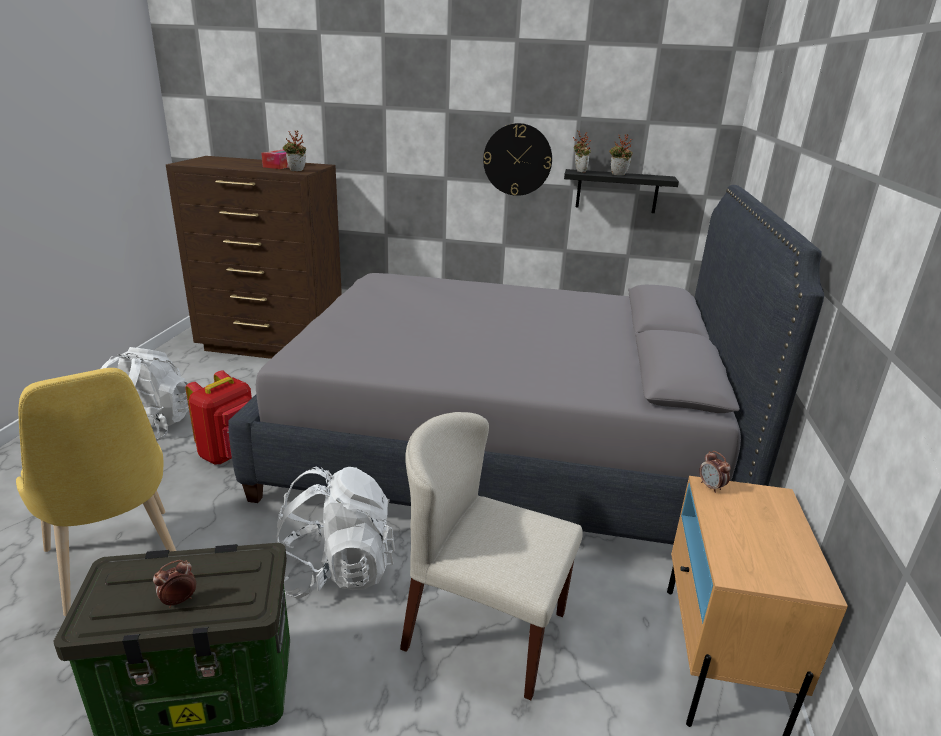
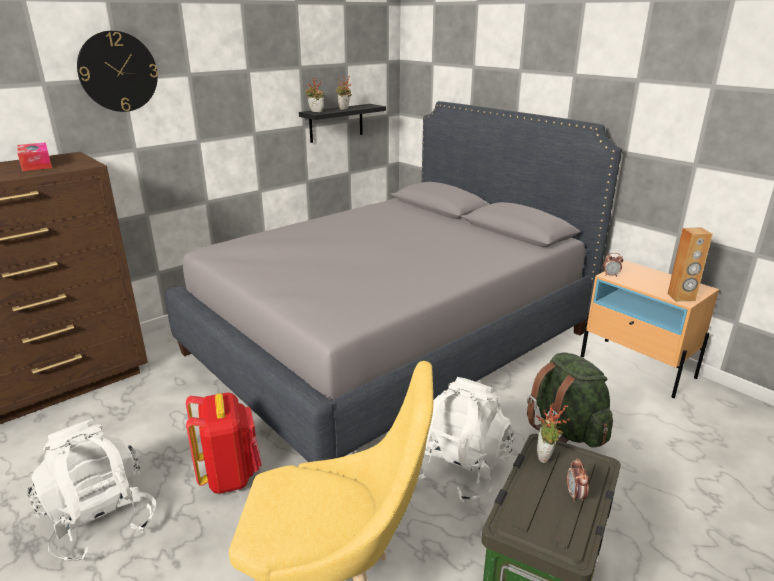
camera: 50 degrees left, 0 degrees up
(296, 171) = (78, 165): potted plant -> potted plant (546, 457)
(484, 630) = (566, 430): beige chair -> green backpack
(517, 159) = (260, 111): wall clock -> wall clock (118, 72)
(739, 568) = (681, 297): none -> brown speaker

